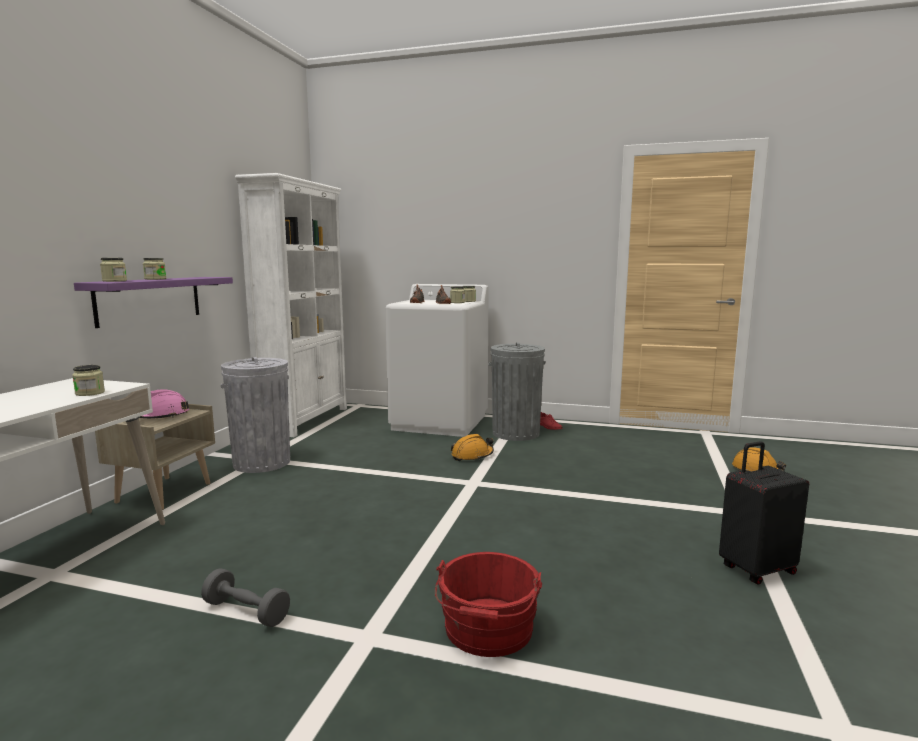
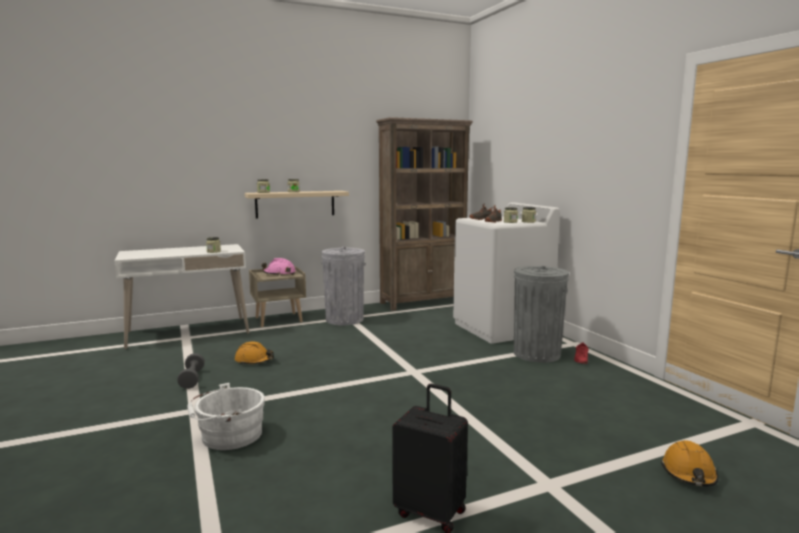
camera: 50 degrees right, 0 degrees up
(150, 300) = (295, 204): purple shelf -> beige shelf
(305, 420) = (423, 302): white bookcase -> brown bookcase
(472, 456) = (460, 356): orange hard hat -> orange hard hat (254, 361)
(487, 631) = (228, 436): red bucket -> white bucket

